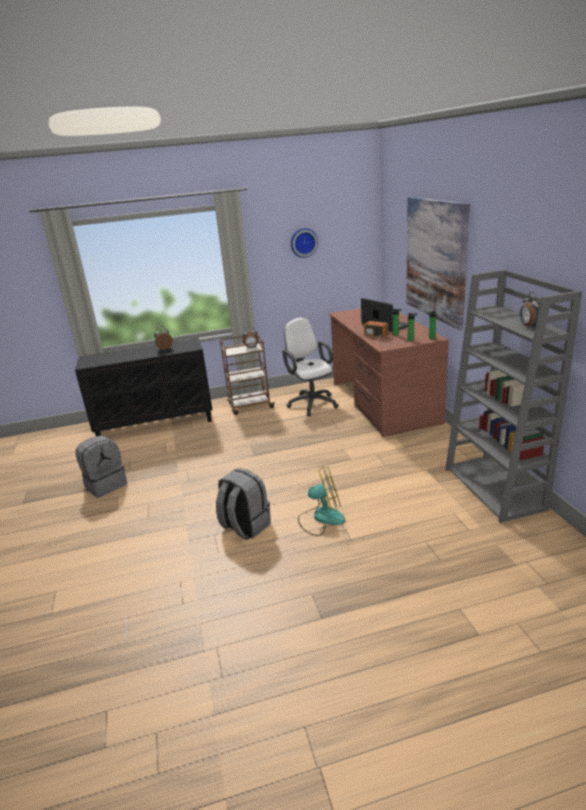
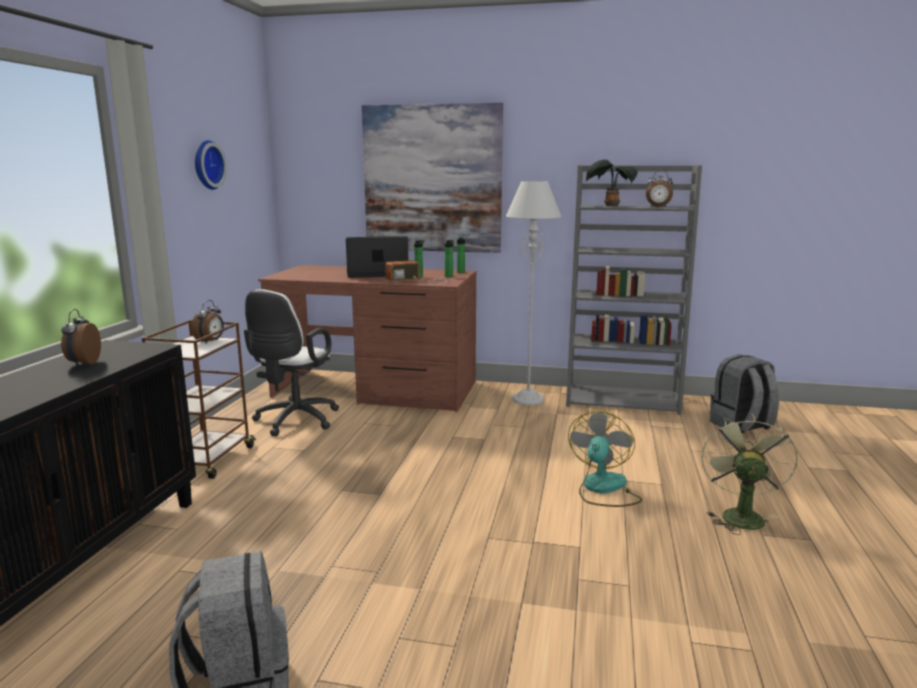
camera: 65 degrees left, 10 degrees down
(245, 526) = (577, 547): grey backpack -> grey backpack (741, 426)
(311, 403) = (294, 421): white office chair -> white office chair turned 75 degrees counterclockwise
(333, 580) = (739, 515): none -> green fan
(438, 452) = (528, 399): none -> grey floor lamp
(502, 315) = (610, 206): none -> potted plant

